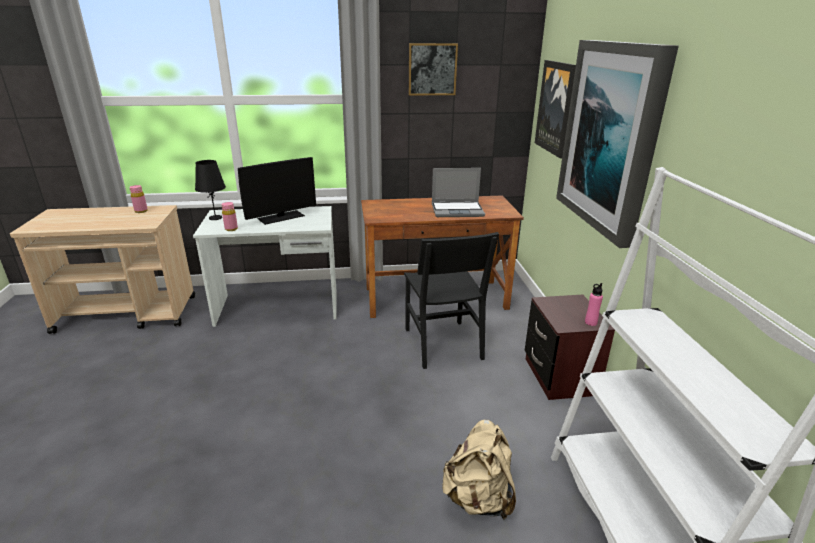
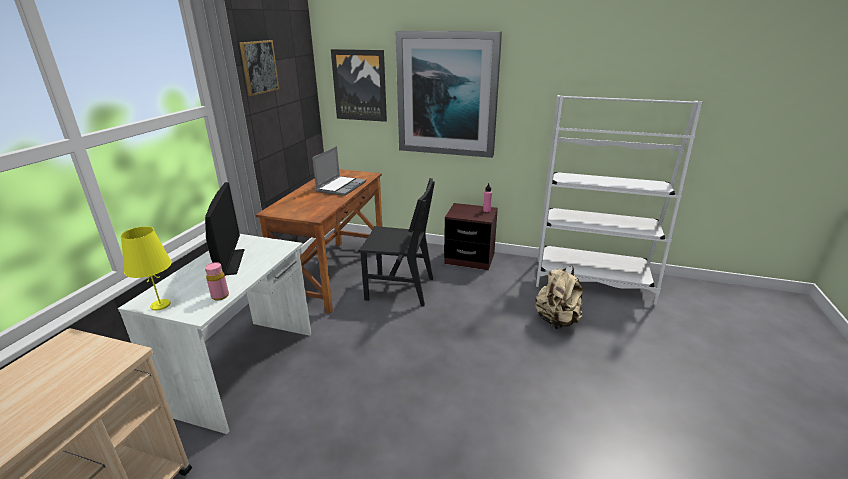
camera: 65 degrees left, 0 degrees up
(141, 211) = (41, 363): pink bottle -> none
(215, 218) = (160, 305): black table lamp -> yellow table lamp

